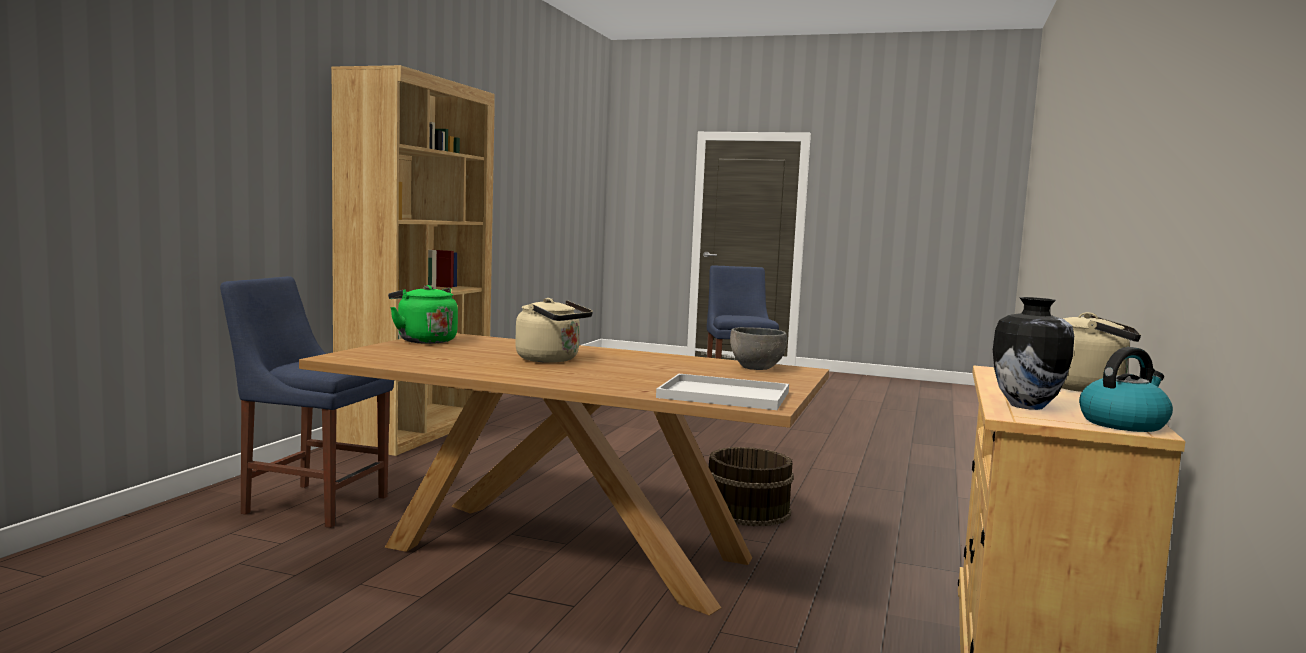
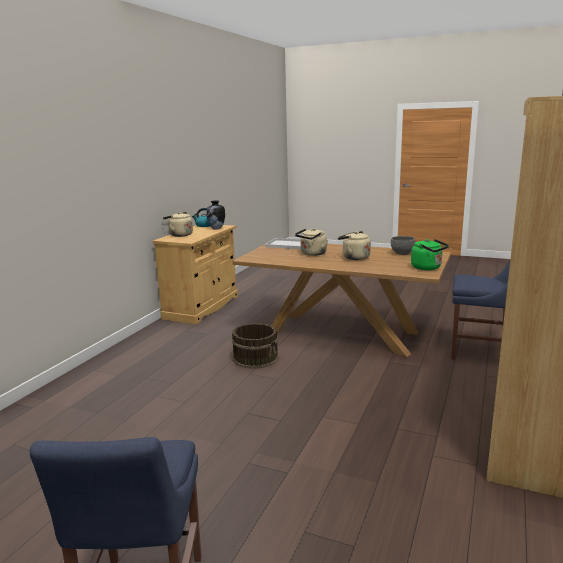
camera: 175 degrees left, 10 degrees up
(648, 370) = (312, 254): none -> beige kettle
(756, 368) = (266, 258): grey bowl -> grey bowl (402, 253)

